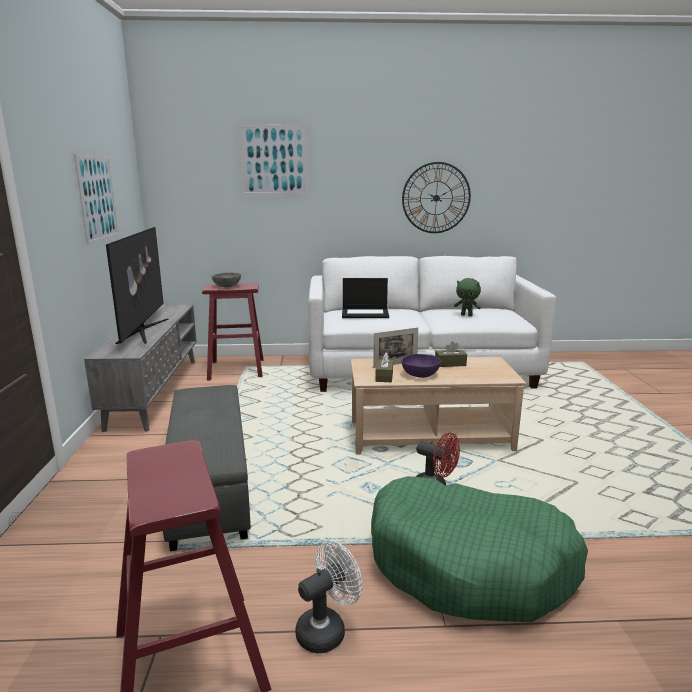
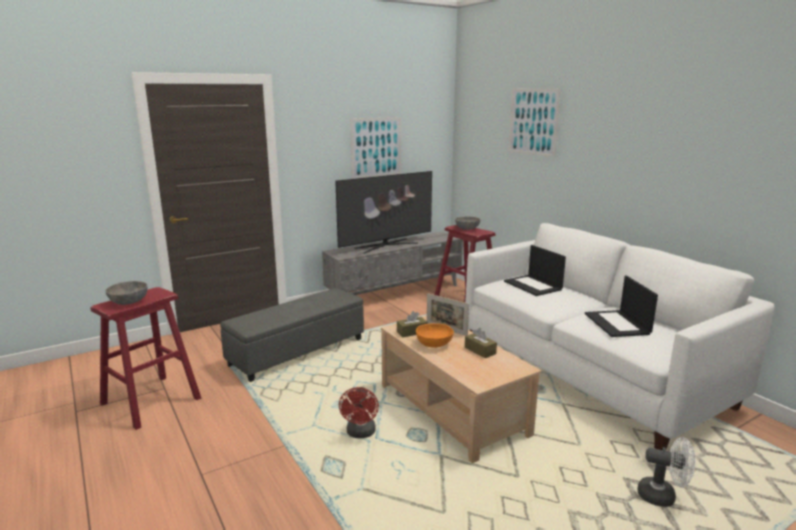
camera: 60 degrees right, 0 degrees up
(172, 482) = (129, 301): none -> grey bowl
(327, 629) = (184, 432): white fan -> white fan (662, 496)
(420, 374) = (434, 344): purple bowl -> orange bowl
(436, 198) = (678, 177): wall clock -> none
(466, 315) = (618, 324): green plush toy -> laptop
(469, 564) = (271, 471): green dog bed -> none

